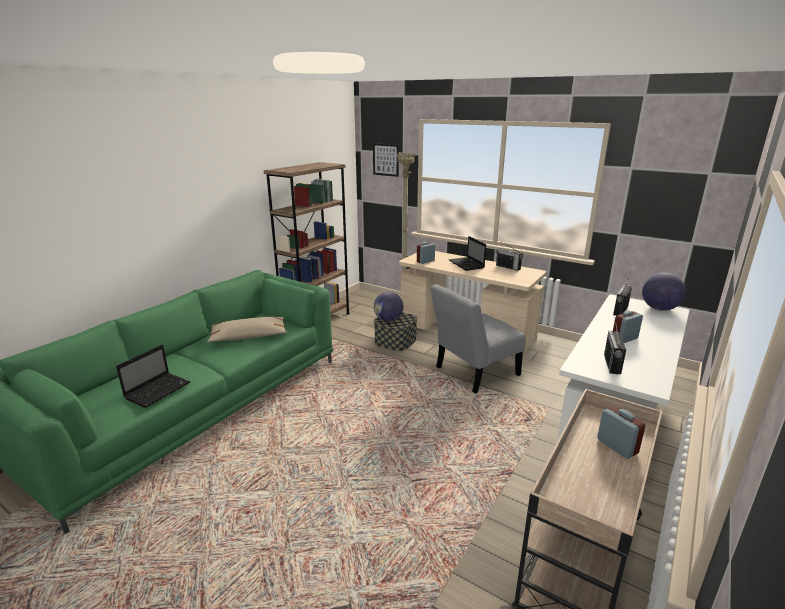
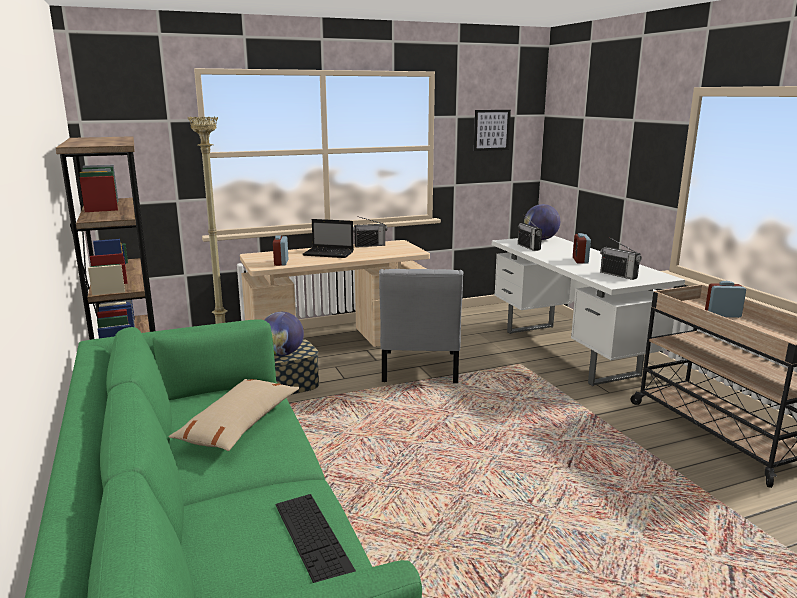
camera: 55 degrees left, 5 degrees down
(158, 390) = (313, 538): laptop -> keyboard
(386, 160) = (137, 133): picture -> picture (491, 130)

